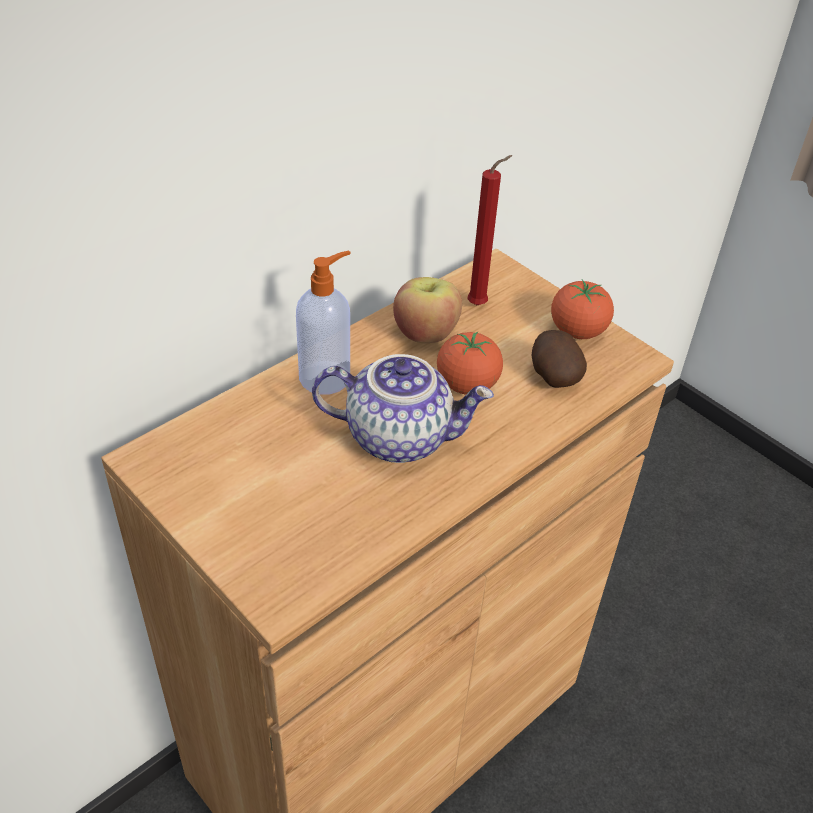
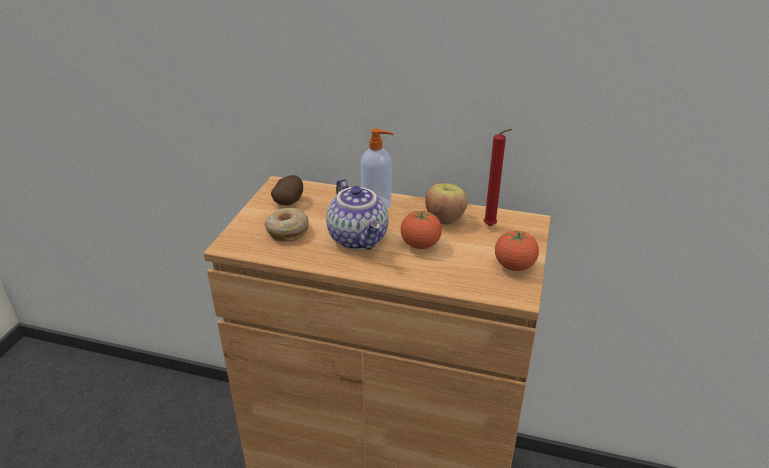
camera: 60 degrees right, 10 degrees down
(304, 507) = (287, 230): none -> donut
(553, 375) = (463, 270): potato -> potato (290, 201)

